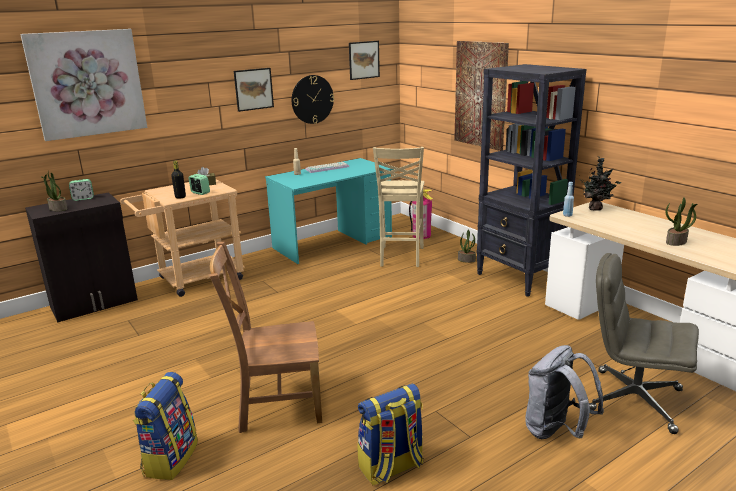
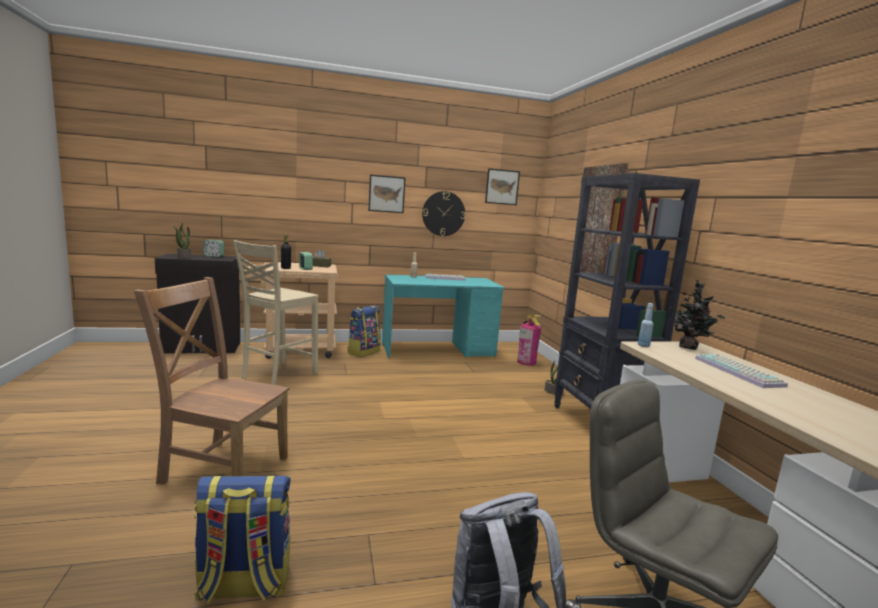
camera: 20 degrees right, 10 degrees down
(87, 83) = (238, 162): picture -> none
(170, 458) = (70, 486): backpack -> backpack (363, 351)
(400, 257) = (487, 374): beige chair -> beige chair (277, 375)
(641, 224) = (740, 372): none -> keyboard
(676, 242) = (779, 399): potted plant -> none

